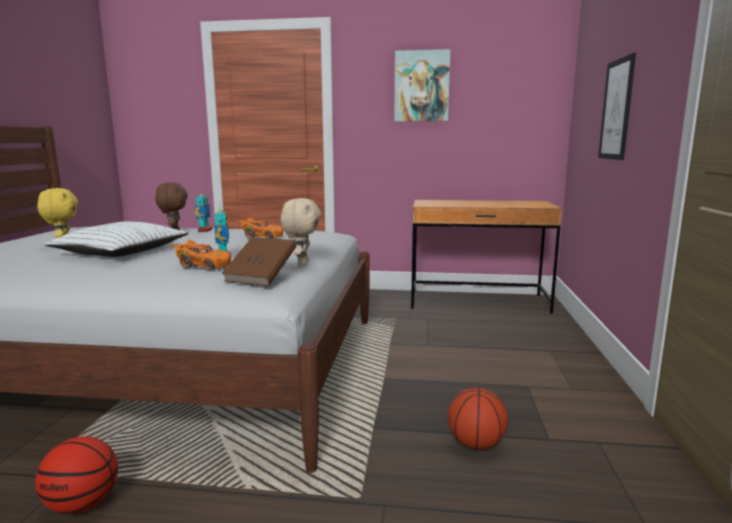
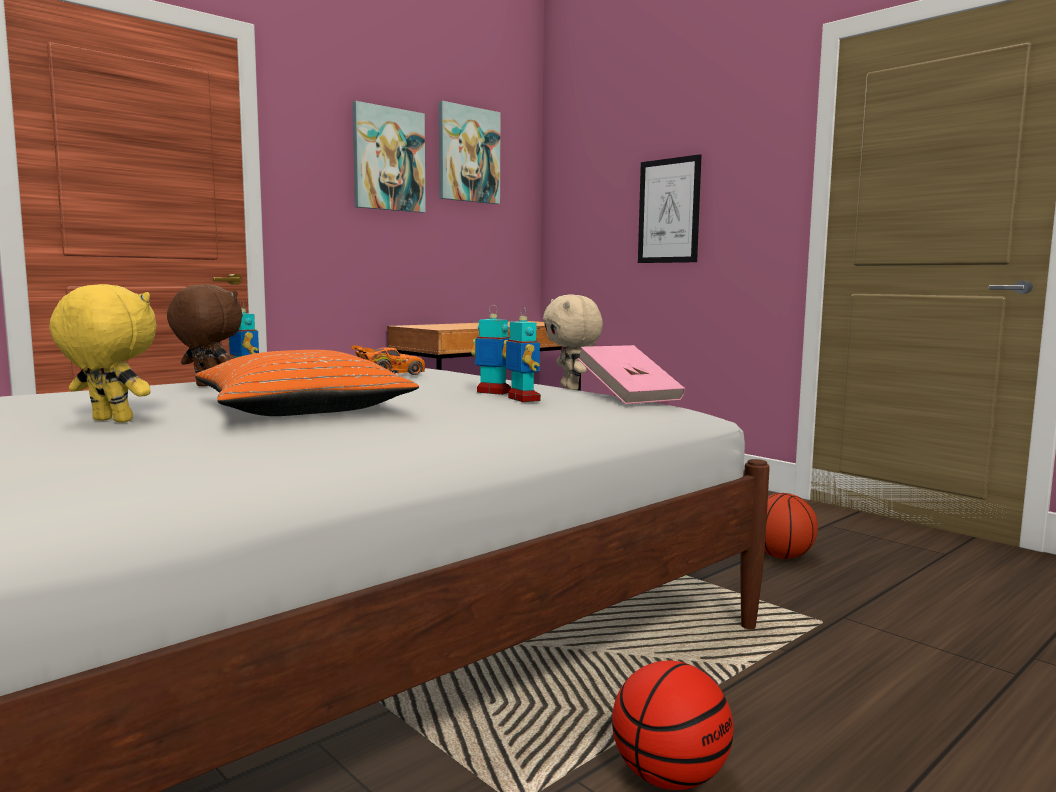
camera: 50 degrees left, 5 degrees down
(121, 252) = (302, 409): white pillow -> orange pillow
(203, 266) = (523, 399): orange toy car -> toy robot
(261, 277) = (630, 397): brown book -> pink book
(302, 263) = (571, 388): beige plush toy -> beige plush toy turned 150 degrees counterclockwise
(493, 73) = (468, 155): none -> picture

